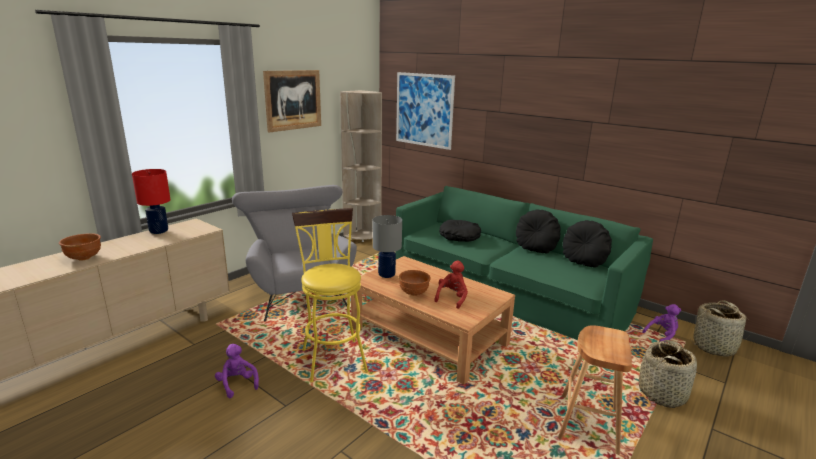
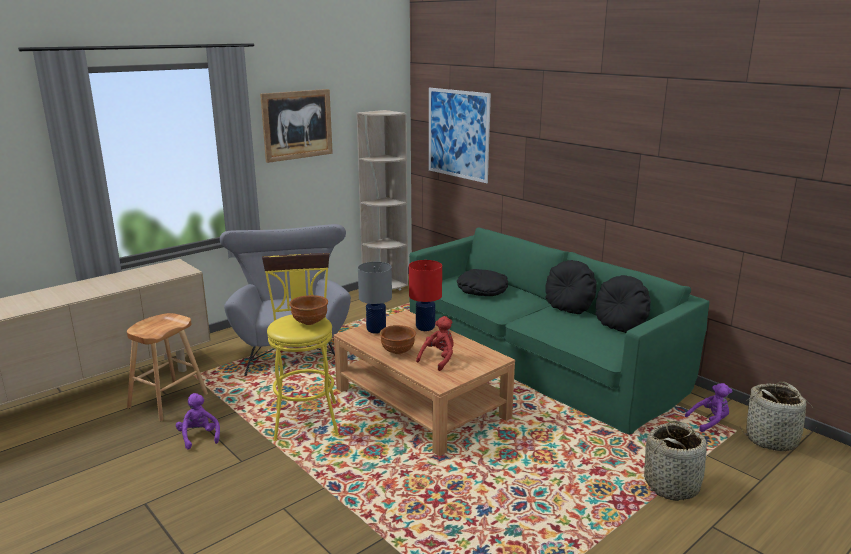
camera: 10 degrees right, 0 degrees up
(85, 258) = (58, 296): brown bowl -> brown bowl (310, 322)
(159, 232) = (137, 272): red table lamp -> red table lamp (425, 328)
(588, 423) = (564, 508): brown stool -> brown stool (168, 401)

